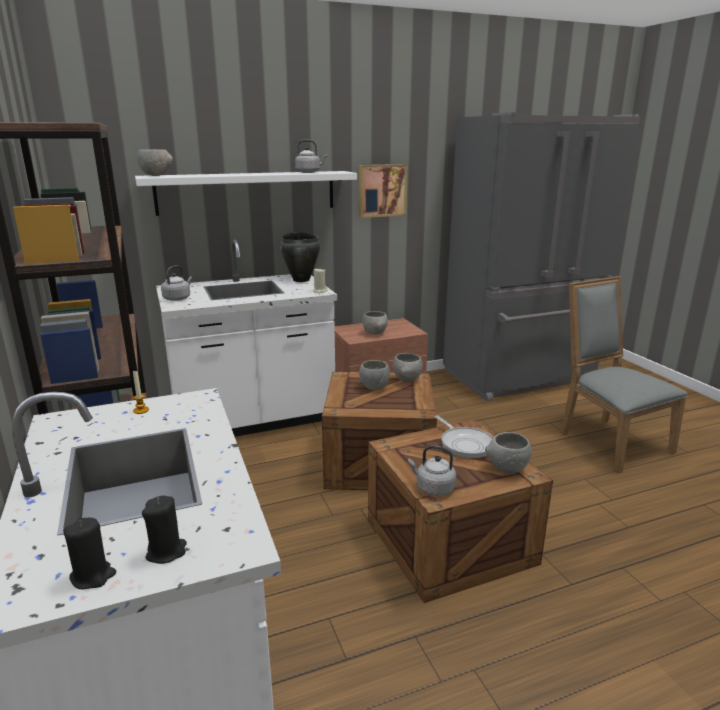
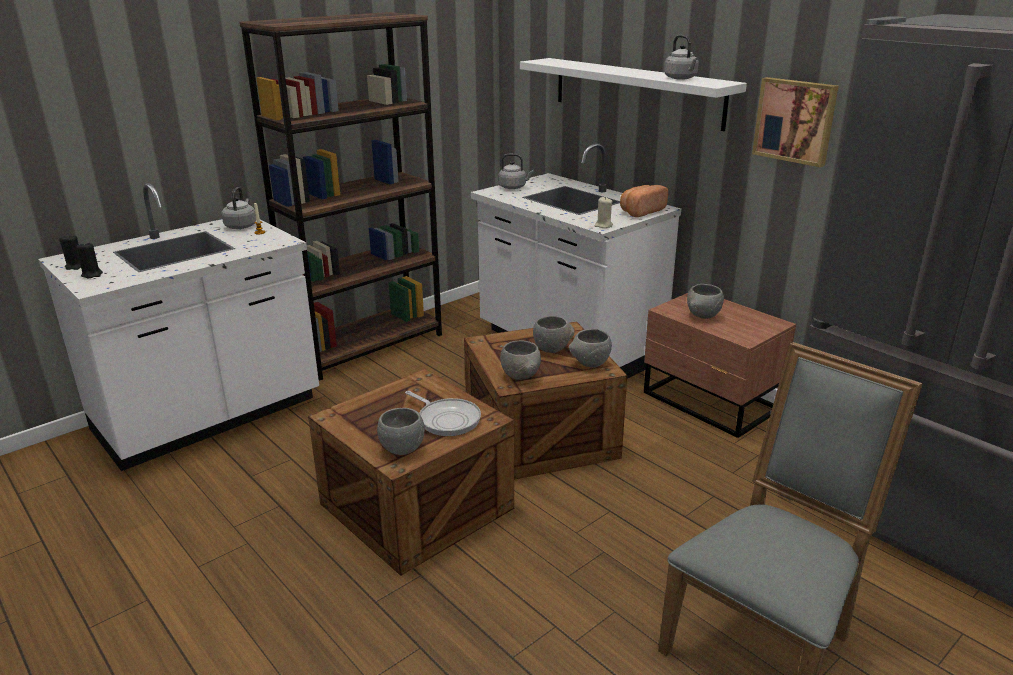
camera: 70 degrees right, 5 degrees up
(156, 176) = (549, 61): grey bowl -> grey bowl (521, 377)
(301, 280) = (641, 211): black cooking pot -> bread
(433, 488) = (349, 412): grey kettle -> grey kettle (241, 226)
(465, 444) = (447, 419): frying pan -> frying pan turned 90 degrees counterclockwise

